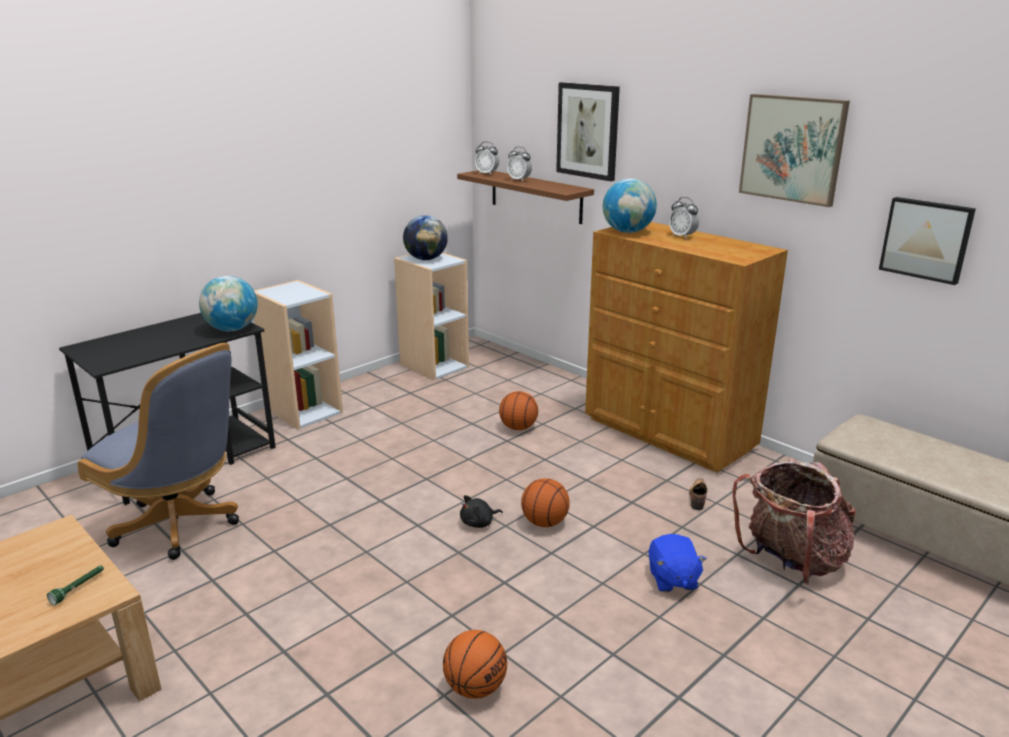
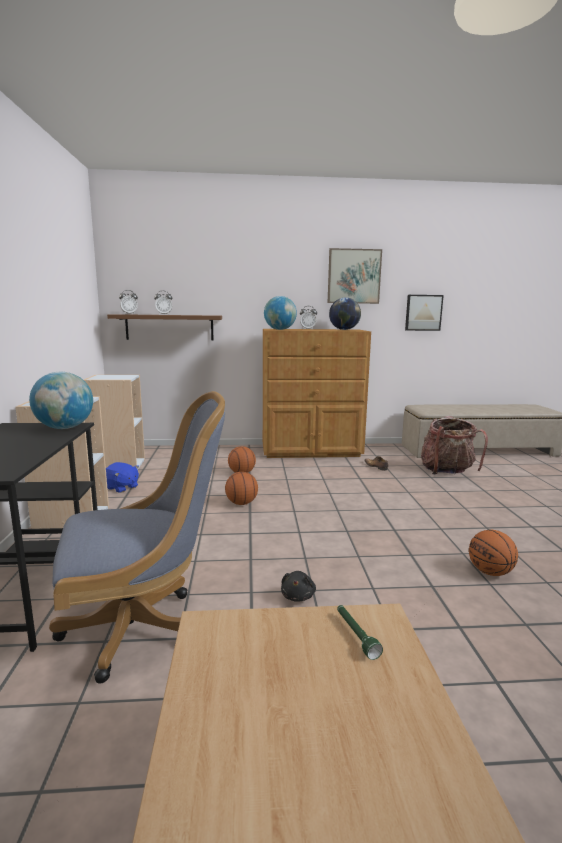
camera: 50 degrees left, 10 degrees down
(426, 259) = (110, 377): globe -> globe (344, 329)
(479, 523) = (324, 515): black plush toy -> black plush toy (298, 596)
(544, 523) = (349, 501): basketball -> basketball (241, 503)
(588, 131) = (214, 278): picture -> none
(672, 579) = (437, 494): blue plush toy -> blue plush toy (122, 487)

